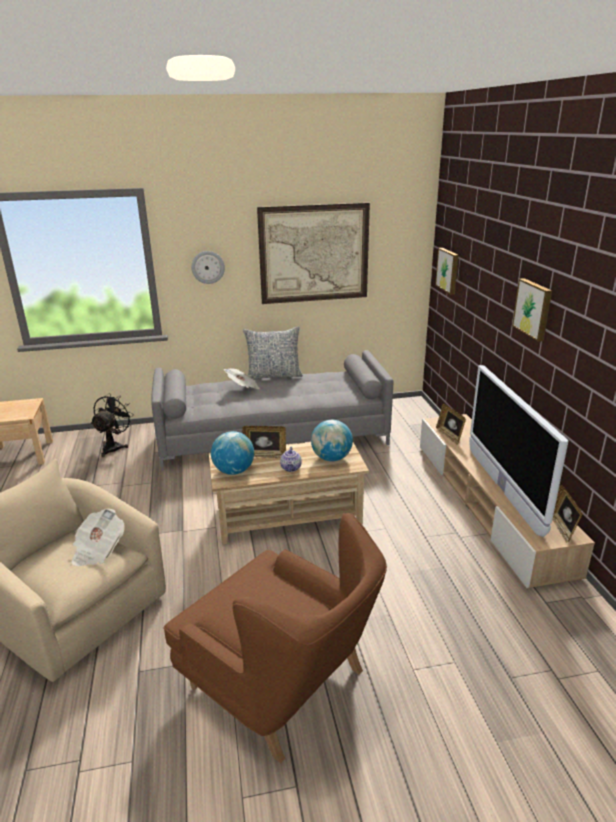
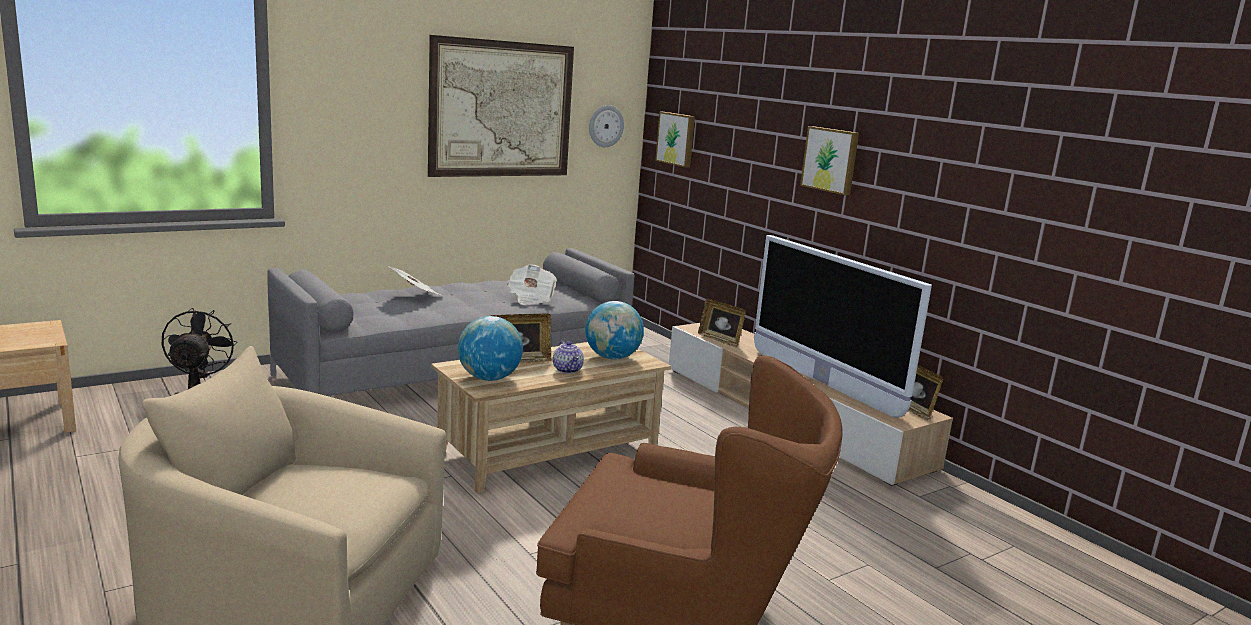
camera: 25 degrees left, 10 degrees down
(98, 550) = (358, 477): newspaper -> newspaper (530, 299)
(208, 267) = (354, 116): wall clock -> wall clock (605, 126)
(274, 375) = (448, 282): pillow -> none

